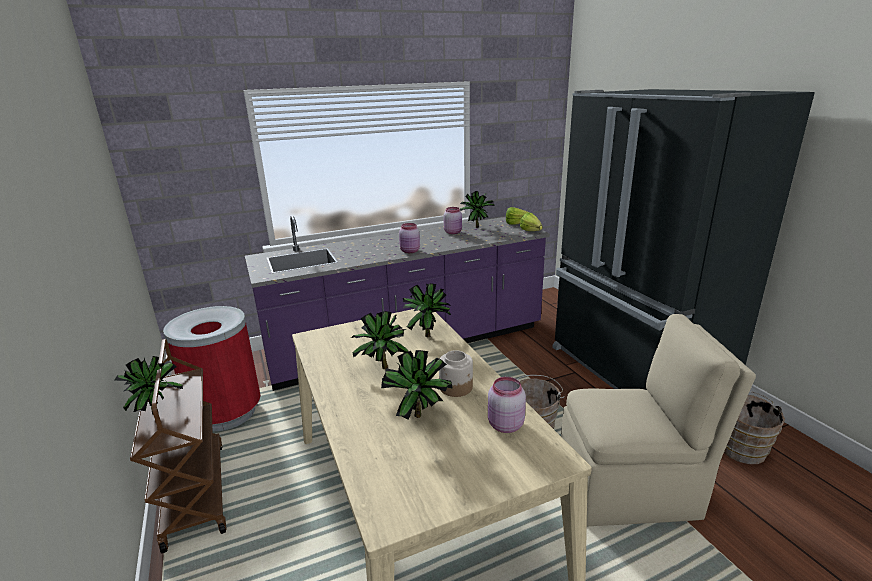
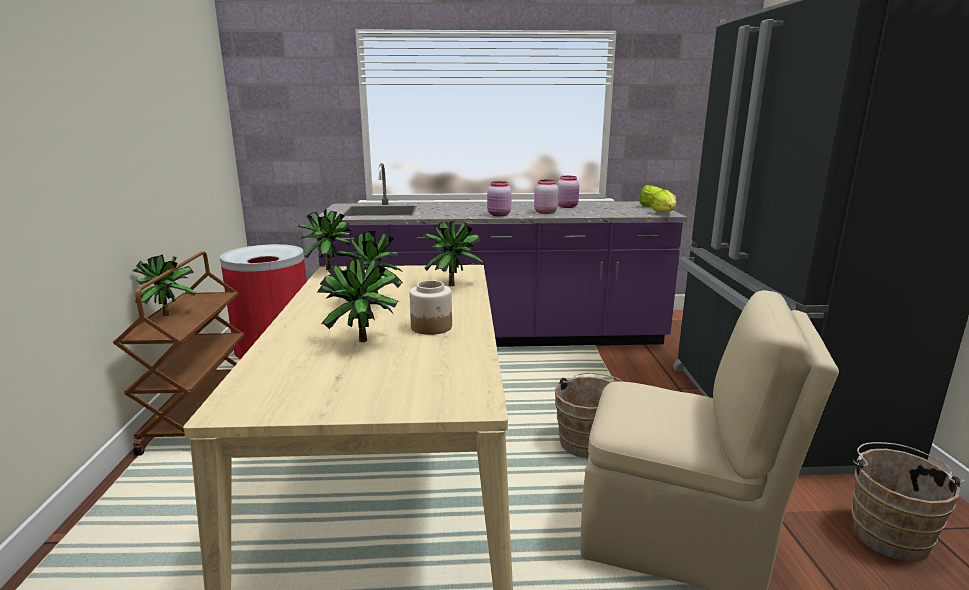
camera: 20 degrees right, 5 degrees down
(475, 227) = (600, 205): potted plant -> potted plant (329, 268)
(504, 425) = (447, 365): pink jar -> pink jar (545, 212)

